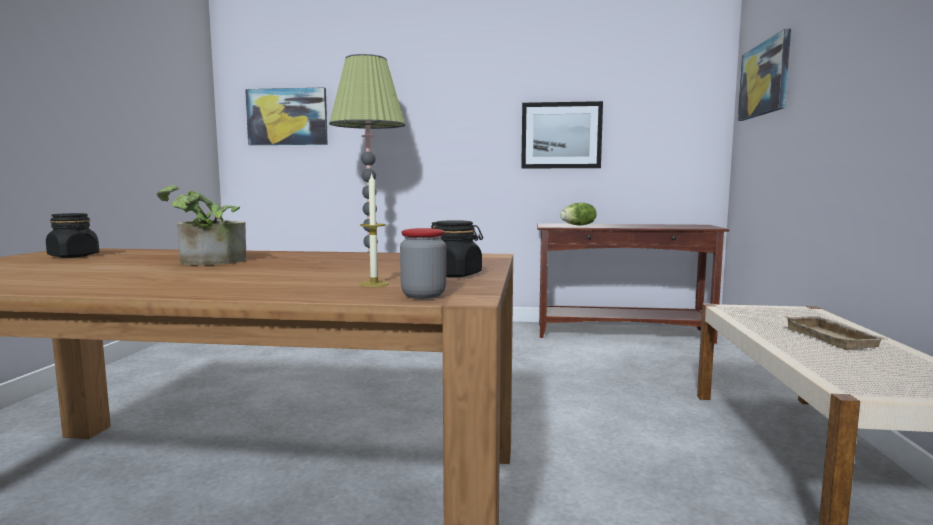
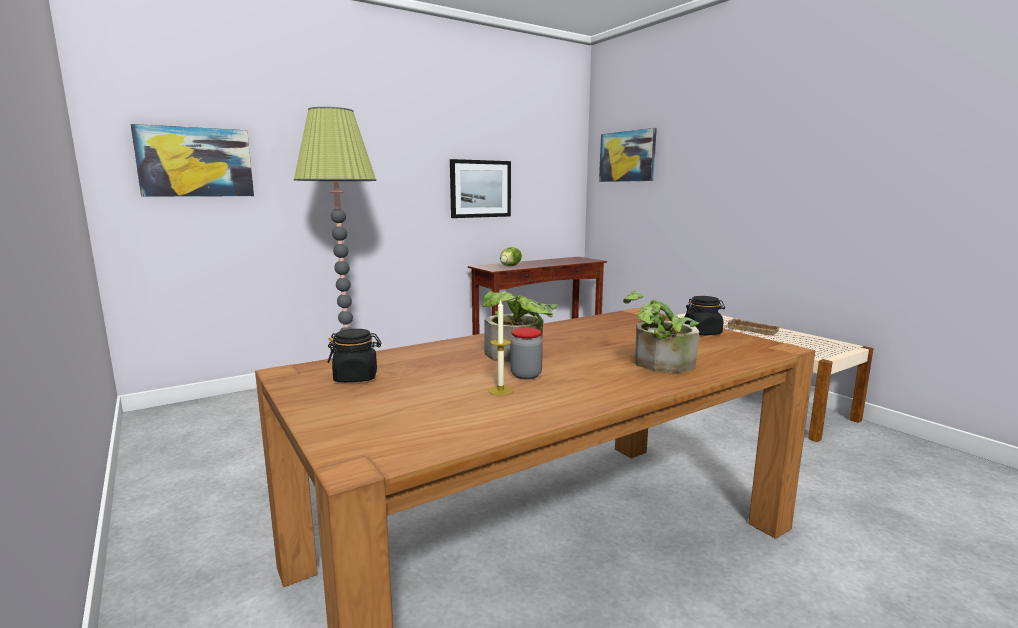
camera: 40 degrees left, 5 degrees up
(254, 283) = (659, 365): none -> potted plant
(374, 284) = (708, 349): candle -> candle (500, 390)
(423, 295) = (766, 351): jar -> jar (526, 375)

